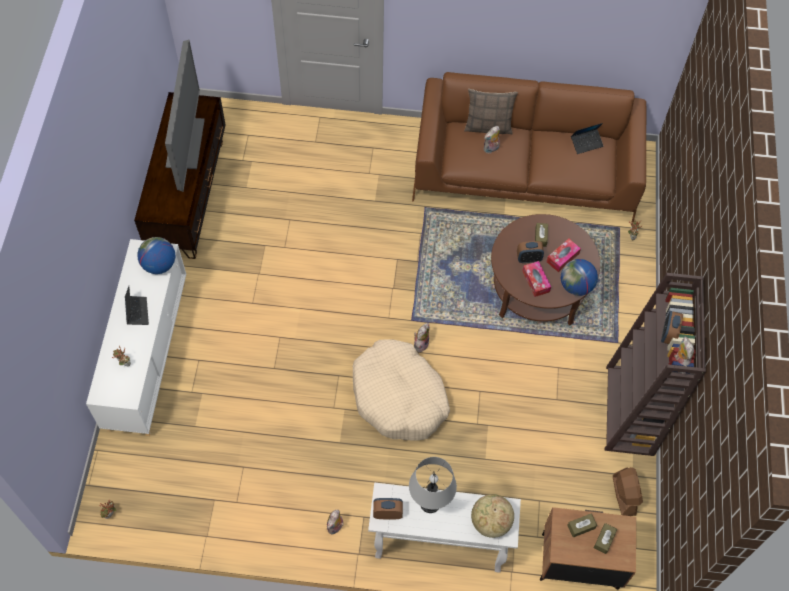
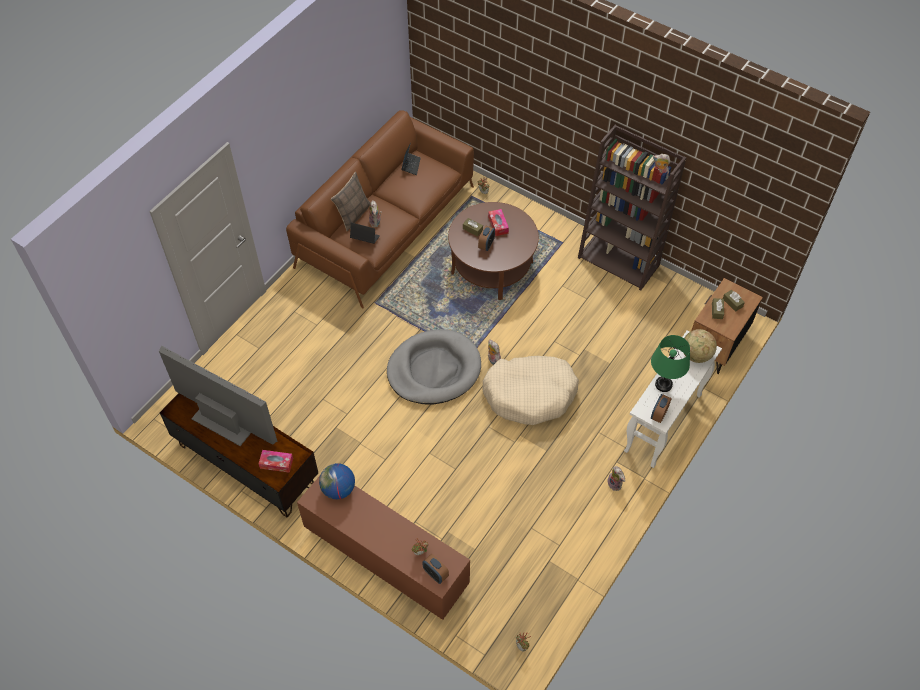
camera: 60 degrees left, 5 degrees down
(137, 312) = (375, 524): laptop -> laptop (365, 238)
(147, 354) = (386, 559): white cabinet -> brown cabinet
(377, 296) = (434, 370): none -> grey dog bed
(430, 503) = (663, 384): grey table lamp -> green table lamp
(536, 281) = (508, 249): tissue box -> tissue box (276, 463)
(576, 286) = (526, 229): globe -> none
(624, 495) = (679, 296): brown fan -> none
(668, 334) = (634, 172): alarm clock -> alarm clock (435, 574)

